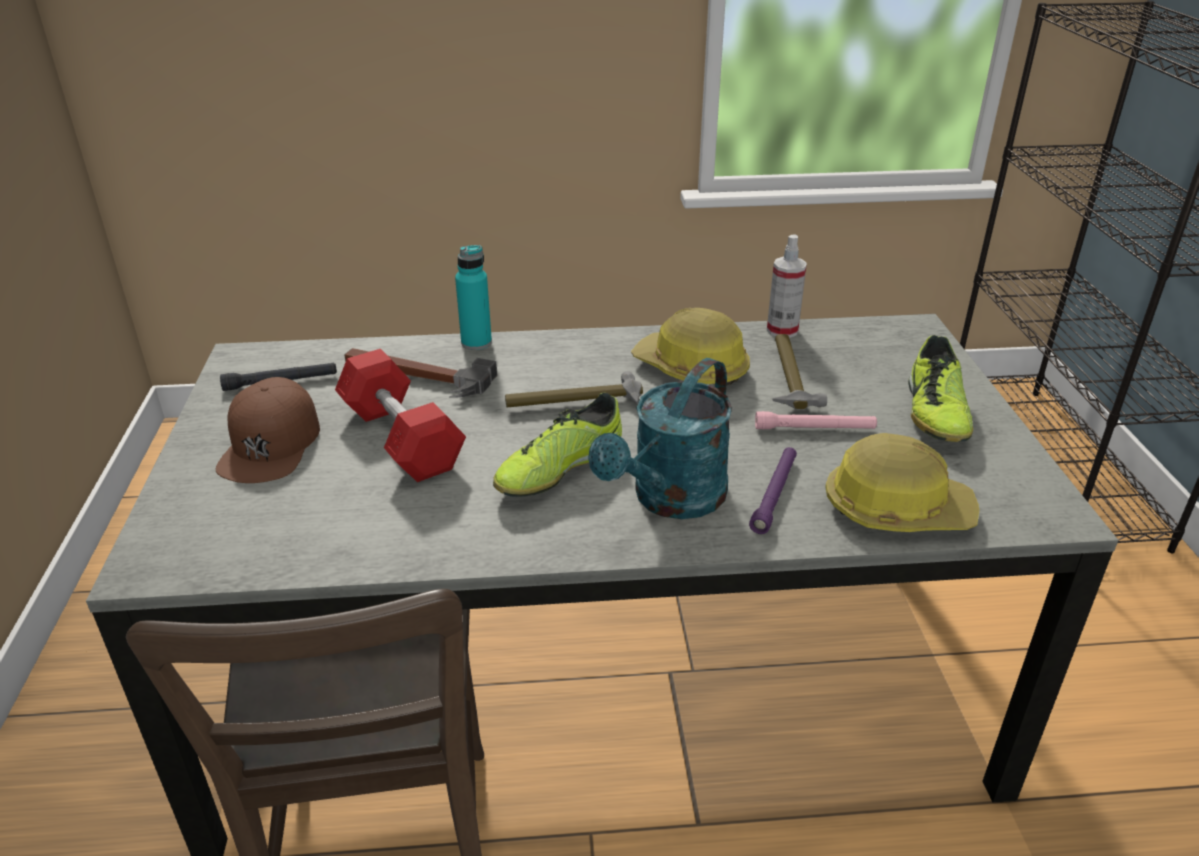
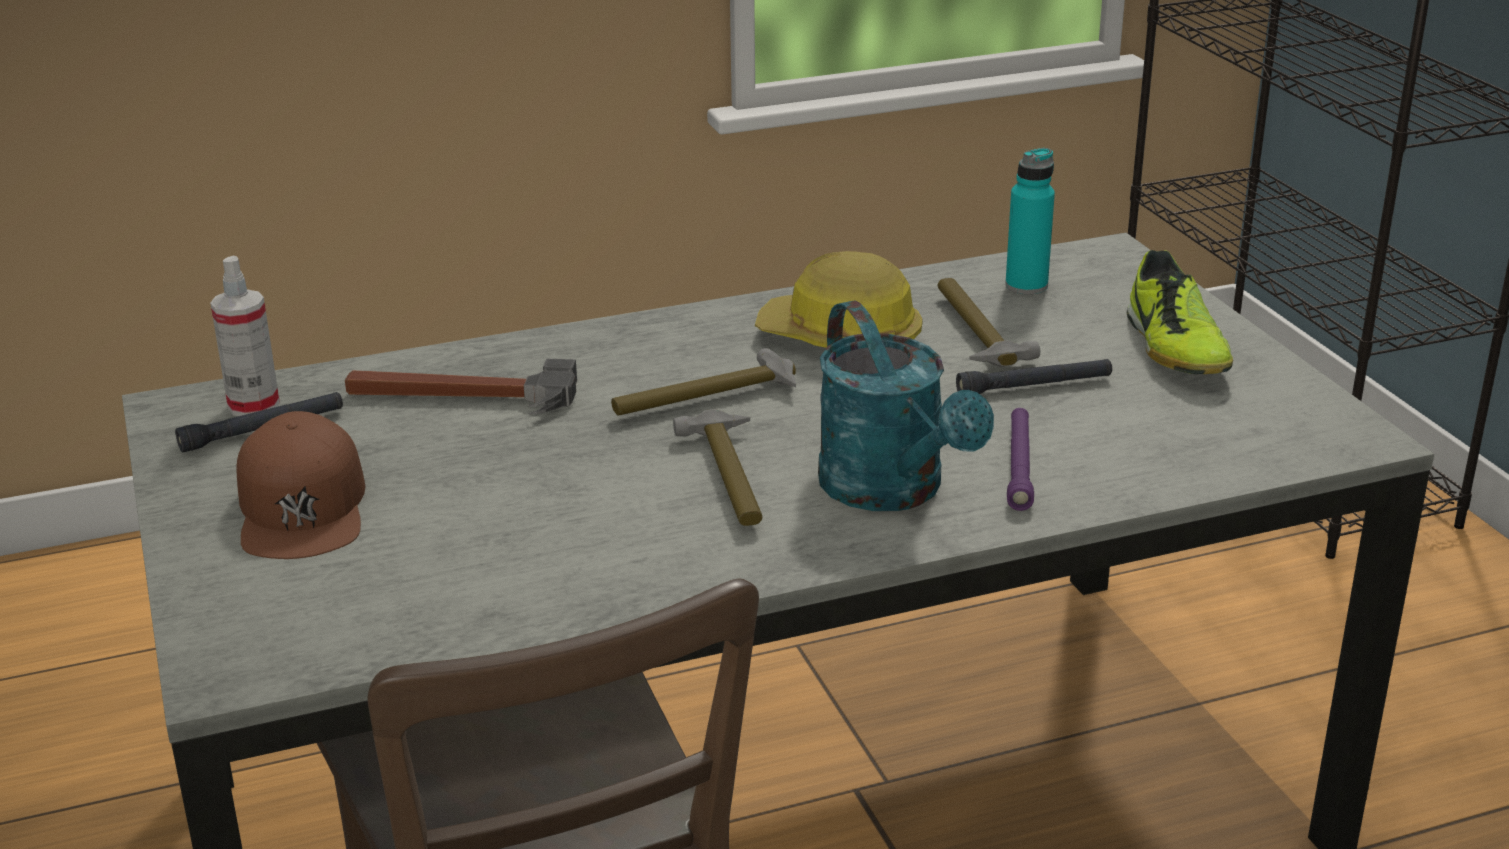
camera: 15 degrees left, 5 degrees down
(401, 438) = (489, 474): red dumbbell -> none
(476, 343) = (522, 344): turquoise bottle -> turquoise bottle (1026, 286)
(559, 469) = (729, 479): shoe -> hammer
(670, 500) = (893, 491): turquoise watering can -> turquoise watering can turned 45 degrees counterclockwise
(782, 330) = (938, 276): spray bottle -> spray bottle (254, 405)
(814, 429) = (1034, 386): pink flashlight -> black flashlight
(896, 509) = (1172, 459): hard hat -> none

